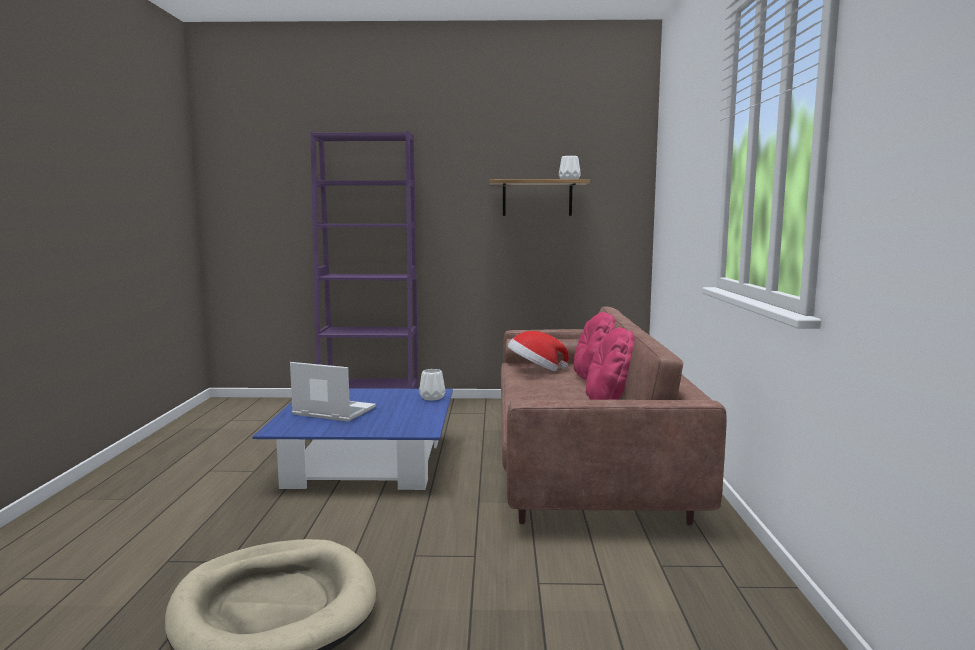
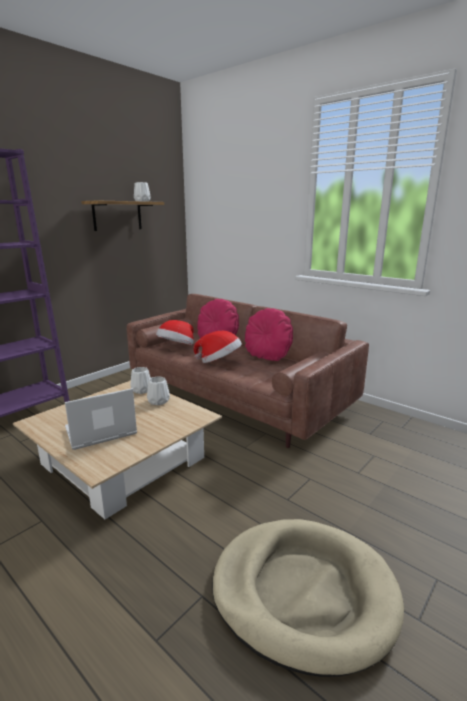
camera: 50 degrees left, 10 degrees up
(367, 463) = (124, 461): blue coffee table -> beige coffee table
(421, 409) = (158, 401): none -> white vase
(540, 391) = (219, 361): none -> hat

